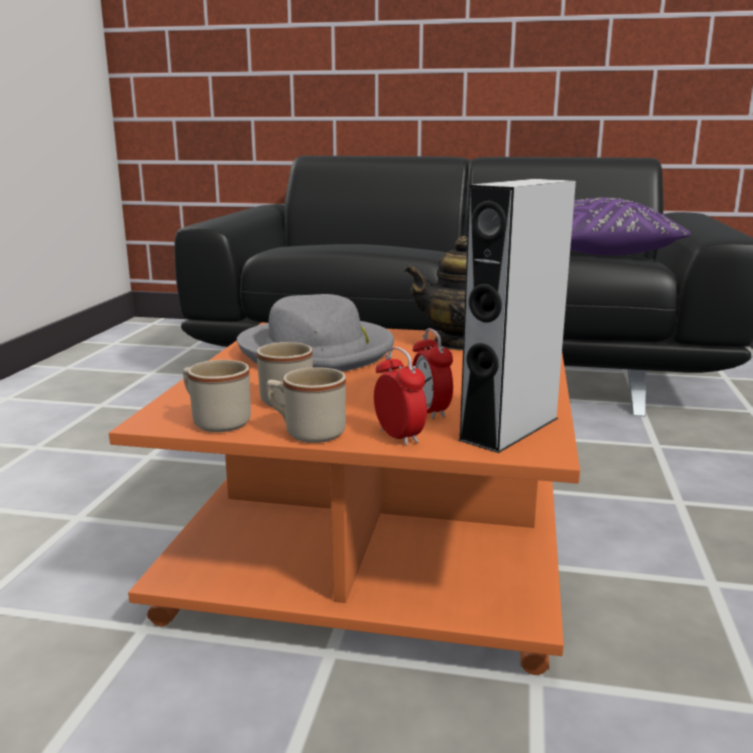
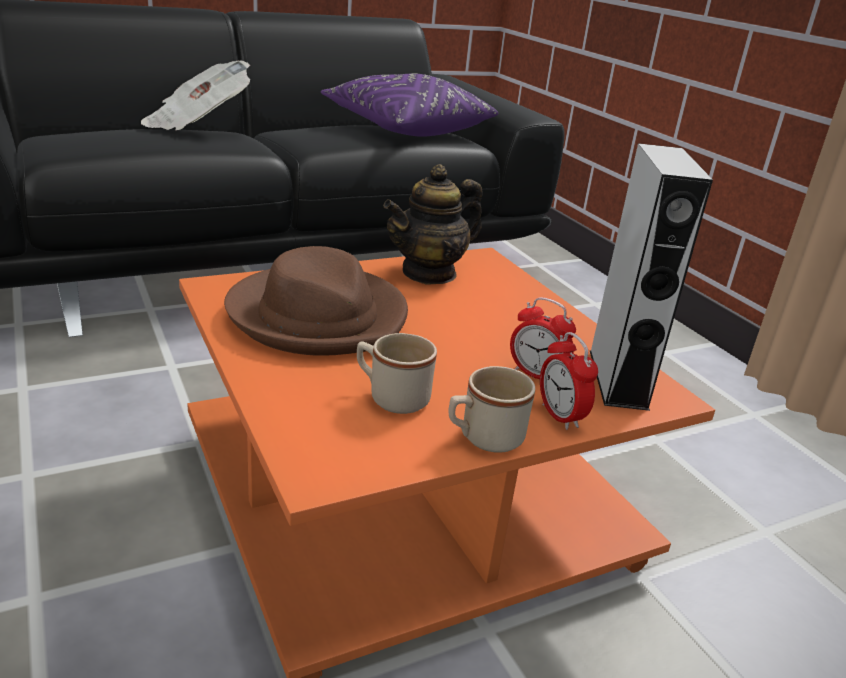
camera: 40 degrees left, 10 degrees up
(215, 421) = (379, 454): beige mug -> none
(318, 352) = (319, 316): grey hat -> brown hat
(399, 436) = (560, 416): alarm clock -> alarm clock turned 135 degrees counterclockwise
(402, 240) = (197, 125): none -> newspaper

